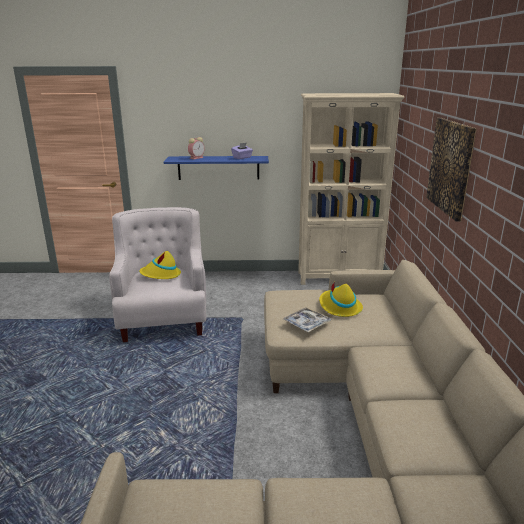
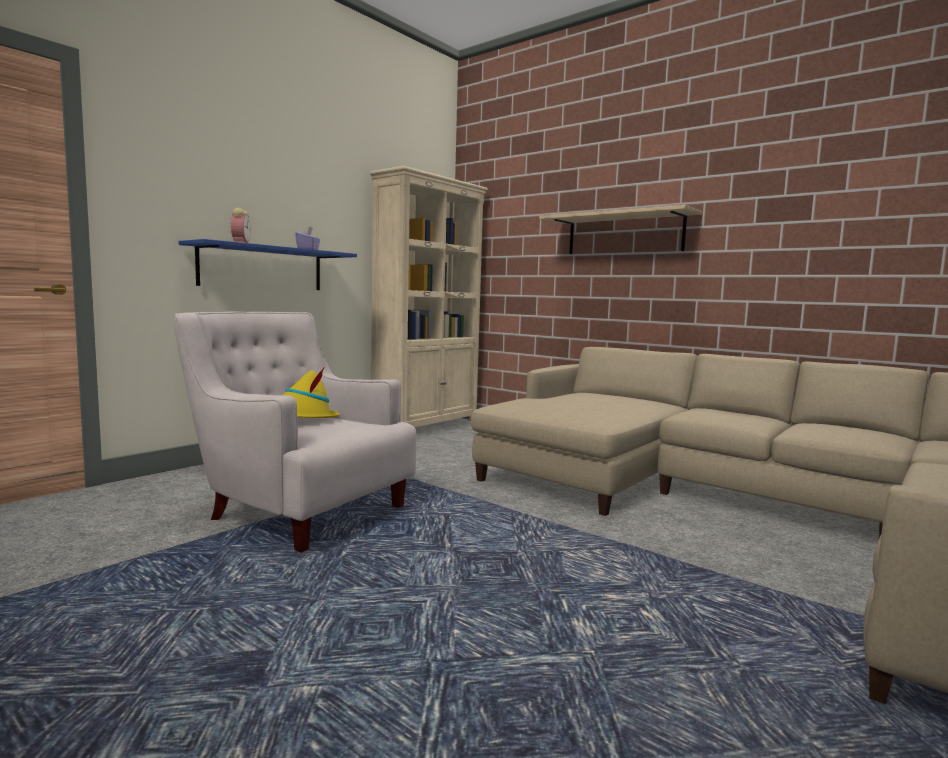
camera: 50 degrees left, 15 degrees down
(306, 324) = (599, 411): tray -> none
(339, 307) = (584, 398): yellow hat -> none
(451, 167) = (624, 234): picture -> beige shelf

